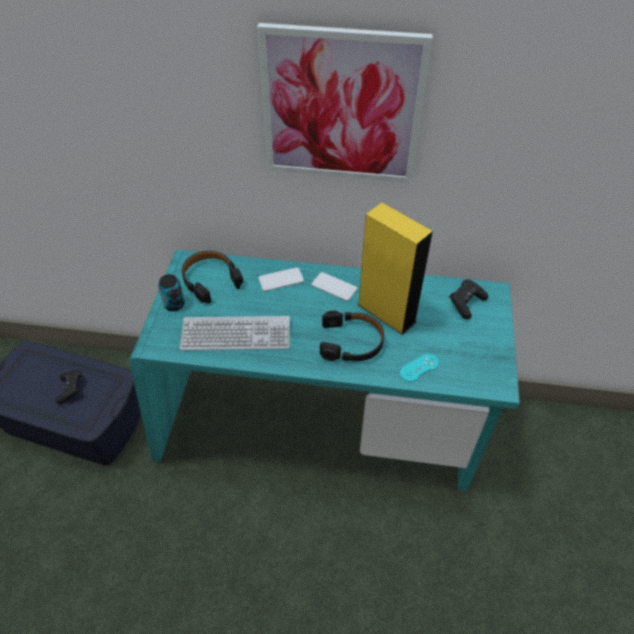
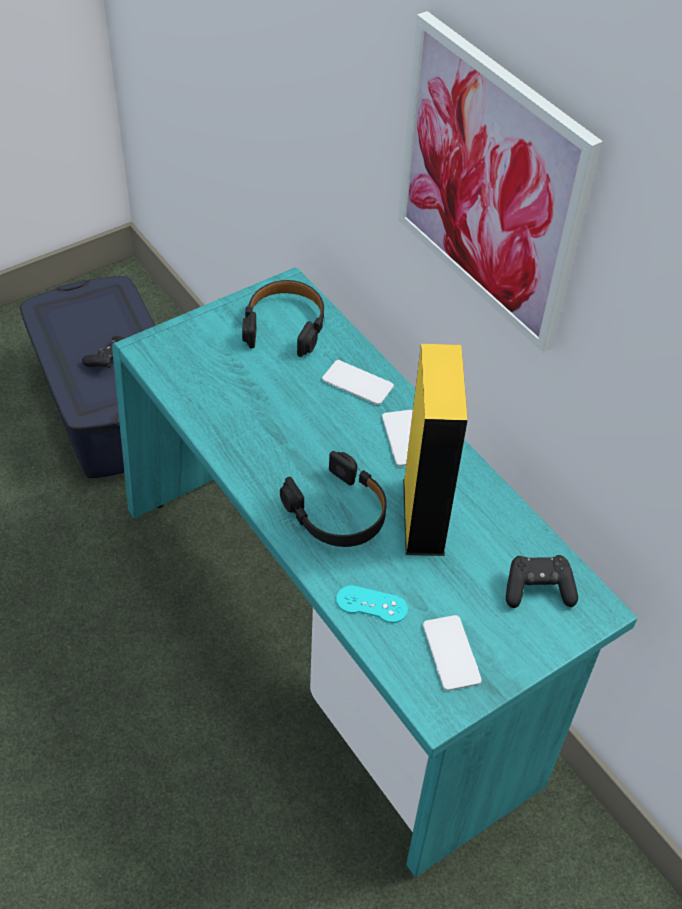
camera: 45 degrees right, 0 degrees up
(174, 304) = (216, 322): can -> none
(236, 334) = (233, 402): keyboard -> none
(473, 358) = (451, 653): none -> phone

